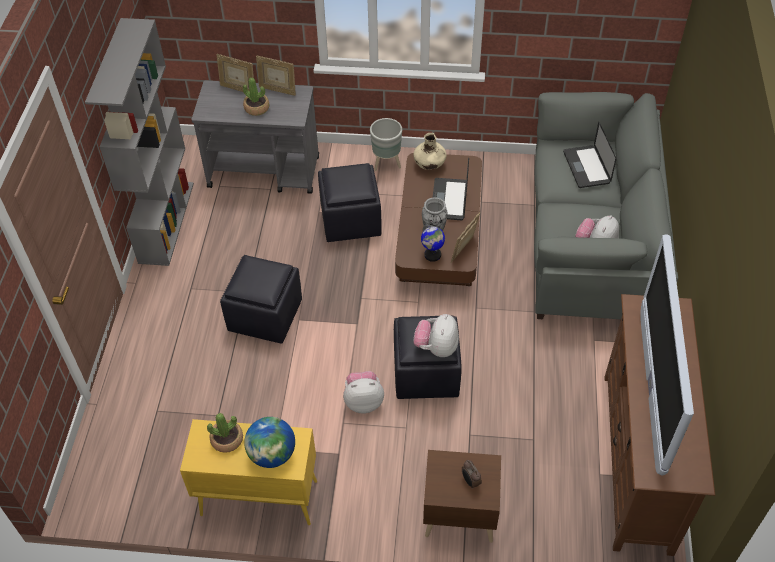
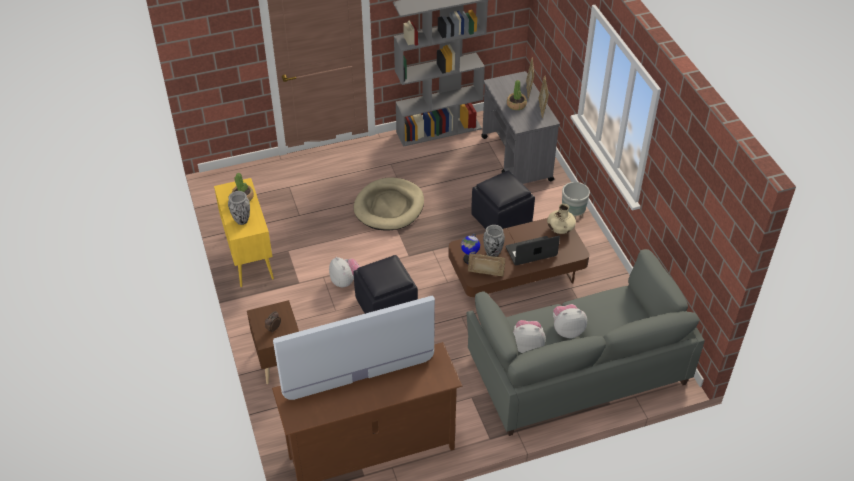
camera: 65 degrees right, 5 degrees down
(265, 315) = (389, 207): black ottoman -> beige dog bed
(272, 454) = (241, 220): globe -> vase
(436, 347) = (377, 281): plush toy -> plush toy (567, 330)
(586, 167) = (612, 318): laptop -> none

